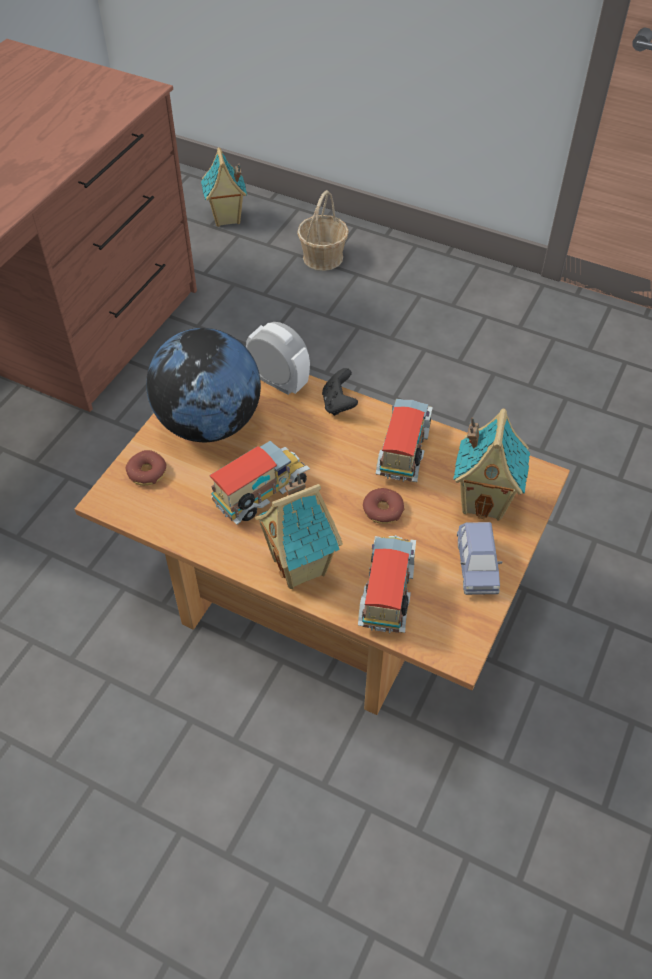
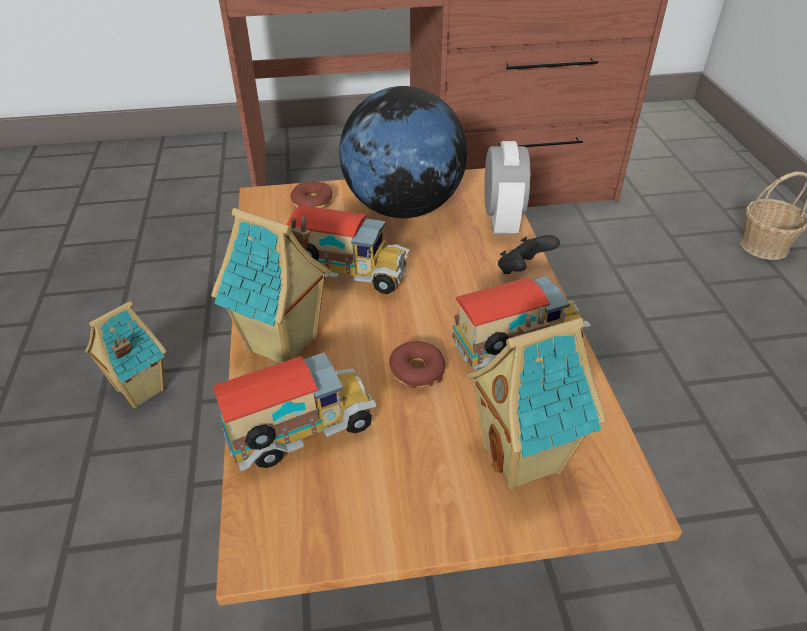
camera: 55 degrees right, 10 degrees down
(226, 219) = (711, 175): toy house -> toy house (139, 390)
(476, 567) = (411, 502): blue toy car -> none

